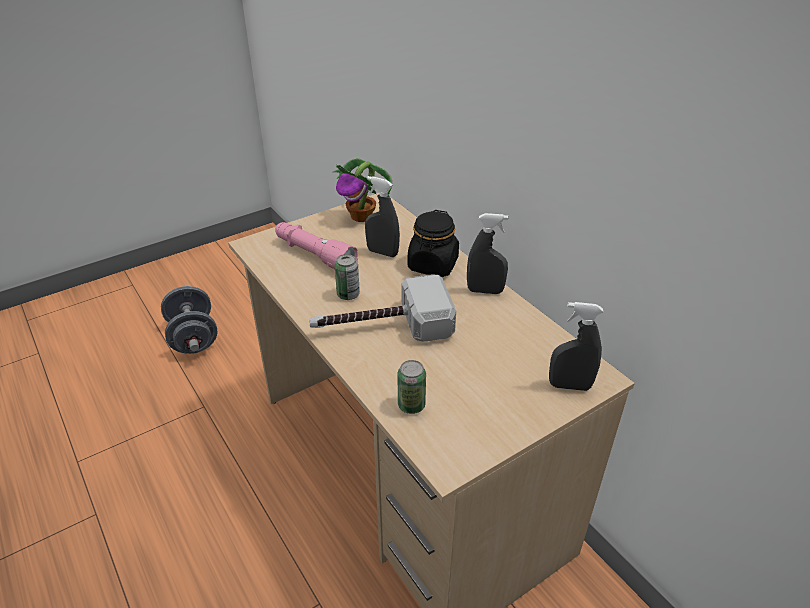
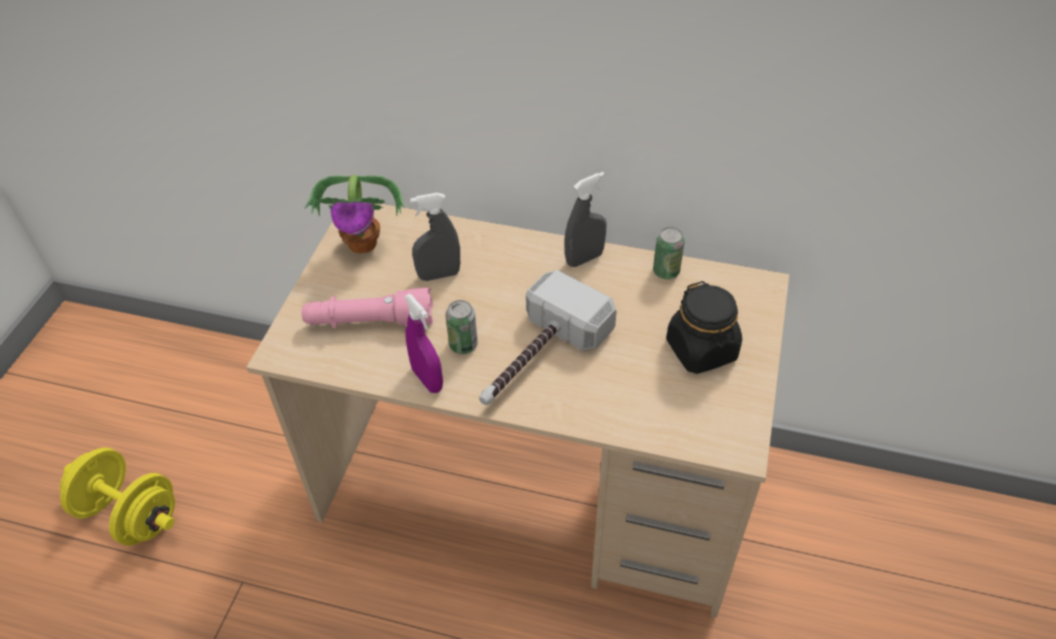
camera: 40 degrees left, 10 degrees up
(193, 337) = (130, 514): grey dumbbell -> yellow dumbbell
(305, 300) = (427, 379): none -> purple spray bottle
(411, 405) = (653, 417): can -> can (666, 271)
(433, 265) = (505, 259): black jar -> black jar (702, 350)
(569, 386) = (749, 309): grey spray bottle -> none

